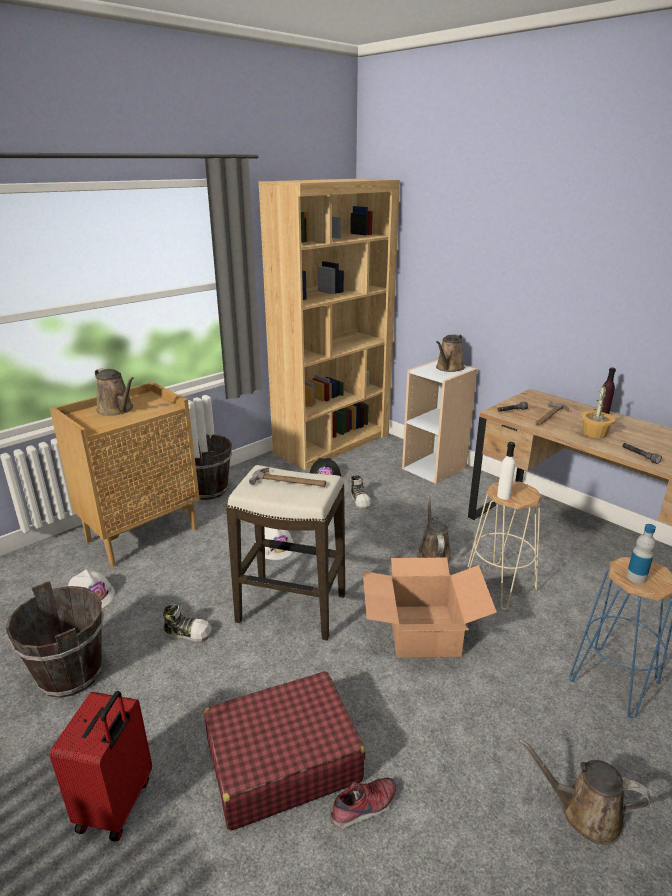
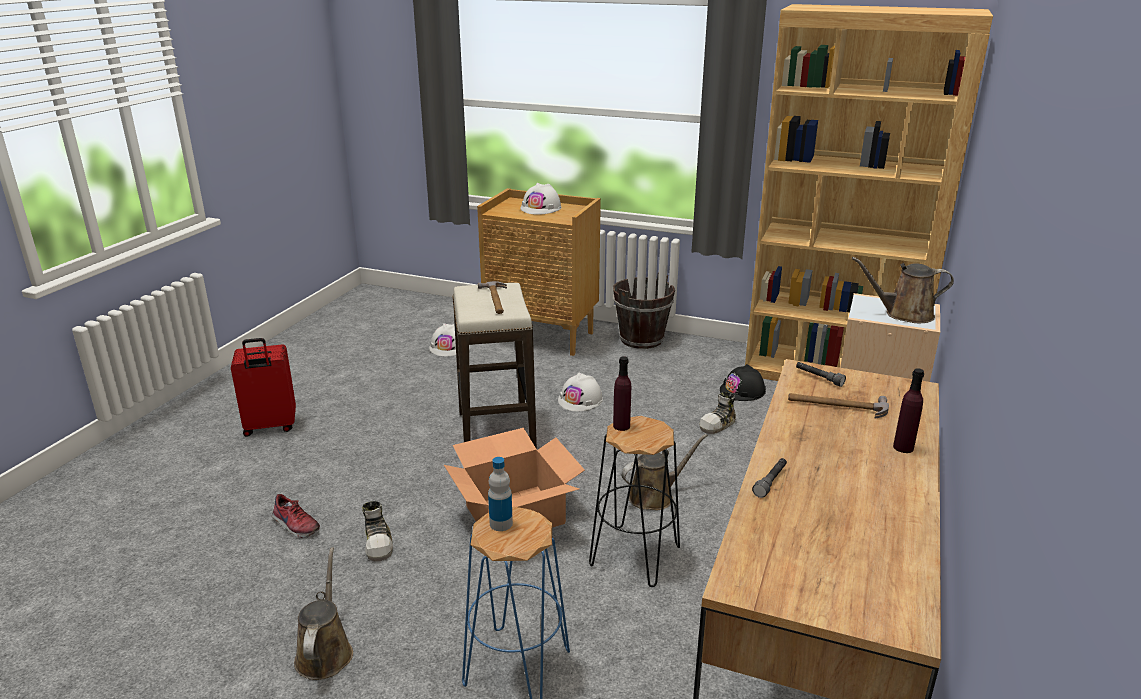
camera: 65 degrees right, 0 degrees up
(71, 674) = (368, 371): brown bucket -> none
(117, 410) = (541, 208): brown watering can -> white hard hat
(188, 632) = (435, 397): shoe -> shoe (379, 543)
(282, 760) = (325, 477): red suitcase -> none
(499, 585) = (635, 555): beige stool -> black stool
(503, 496) = (621, 426): white bottle -> purple bottle
(595, 433) = (816, 444): potted plant -> none

